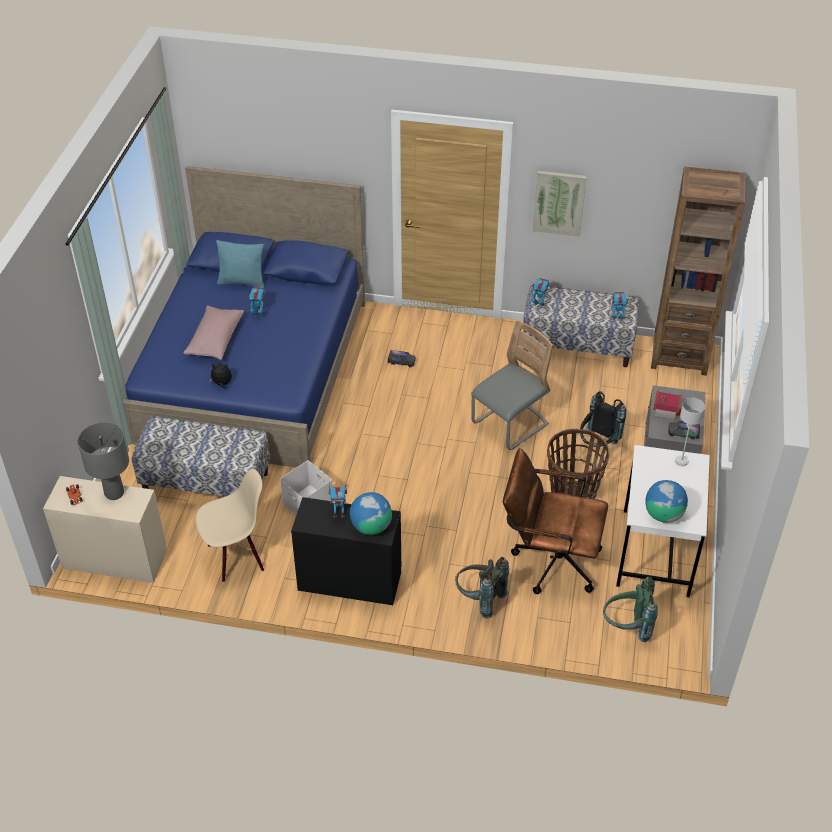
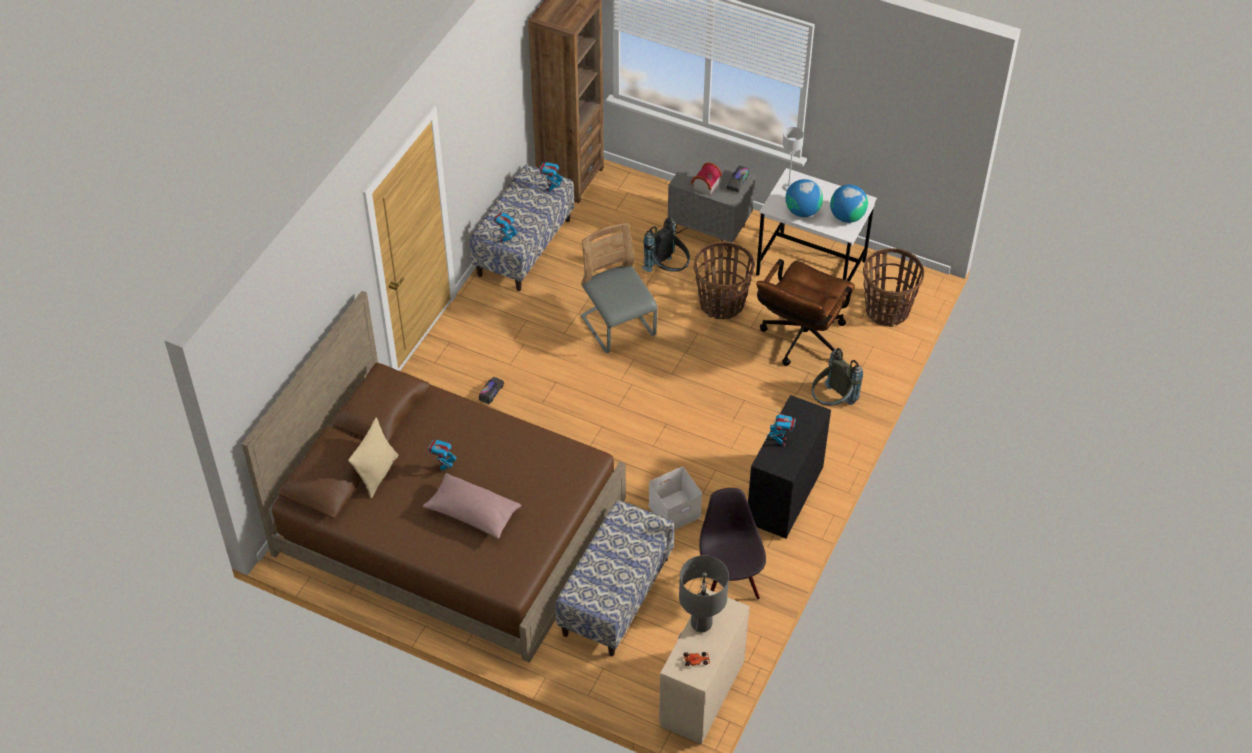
camera: 75 degrees left, 5 degrees up
(222, 384) = (549, 516): plush toy -> none
(236, 556) = (728, 583): beige chair -> black chair
(242, 282) = (377, 474): turquoise pillow -> beige pillow
(253, 369) = (450, 527): blue bed -> brown bed
(371, 526) = (804, 420): globe -> globe (802, 211)
(559, 202) = (470, 142): picture -> none
(627, 627) = (887, 310): green backpack -> basket

